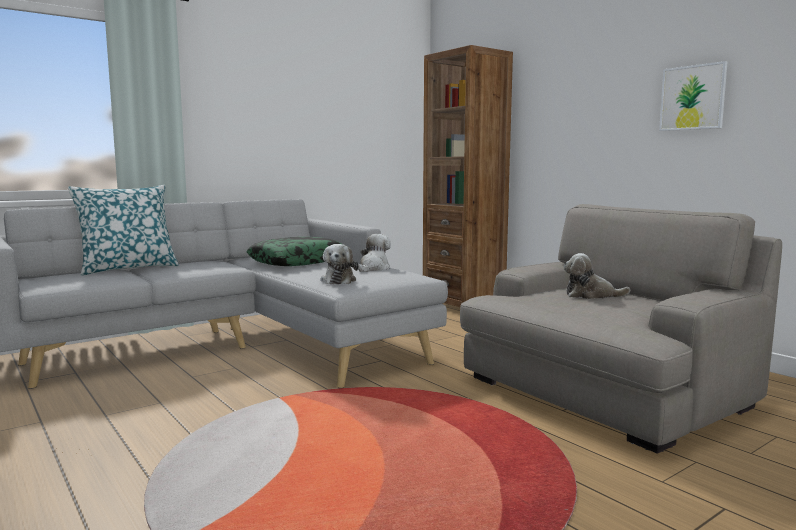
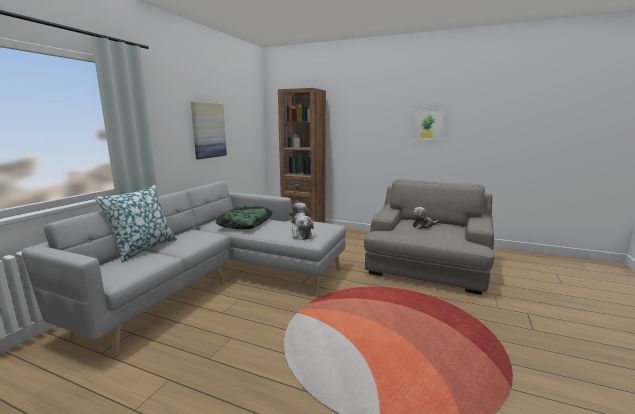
camera: 30 degrees left, 5 degrees up
(299, 123) = (208, 130): none -> picture

